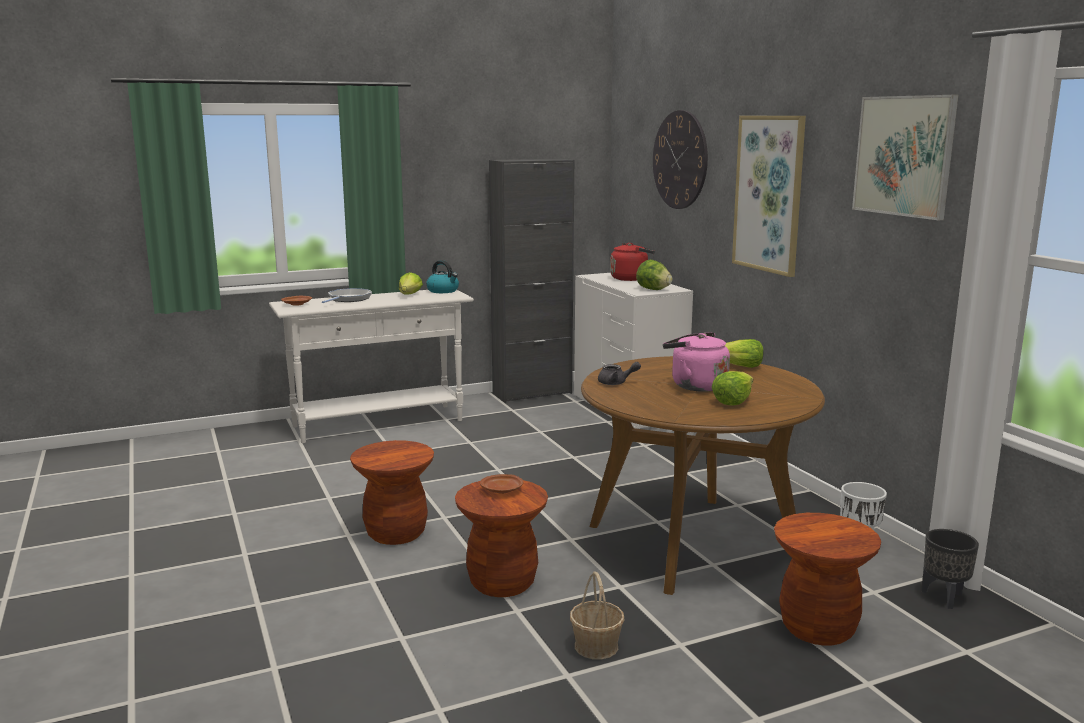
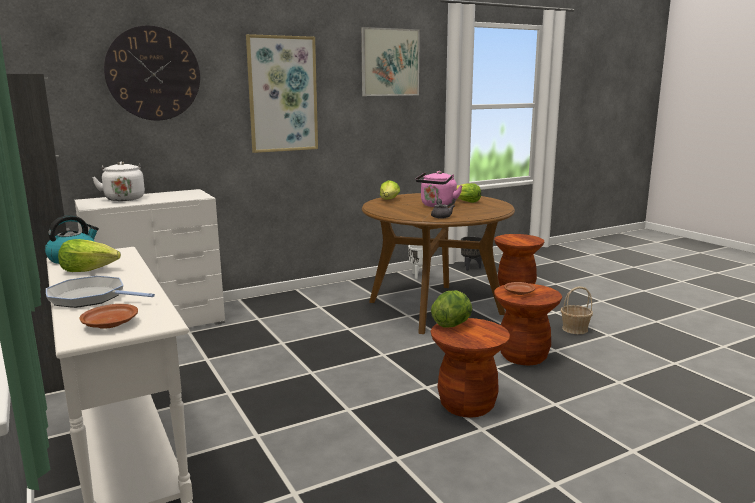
camera: 95 degrees left, 0 degrees up
(631, 278) = (124, 198): red kettle -> white kettle
(653, 289) = (189, 194): lettuce -> lettuce (452, 324)

